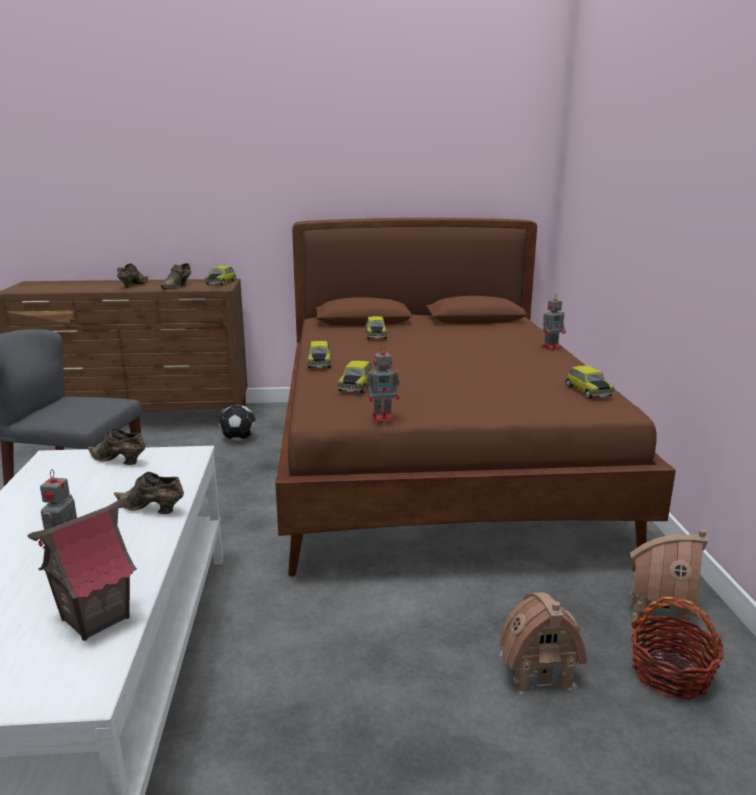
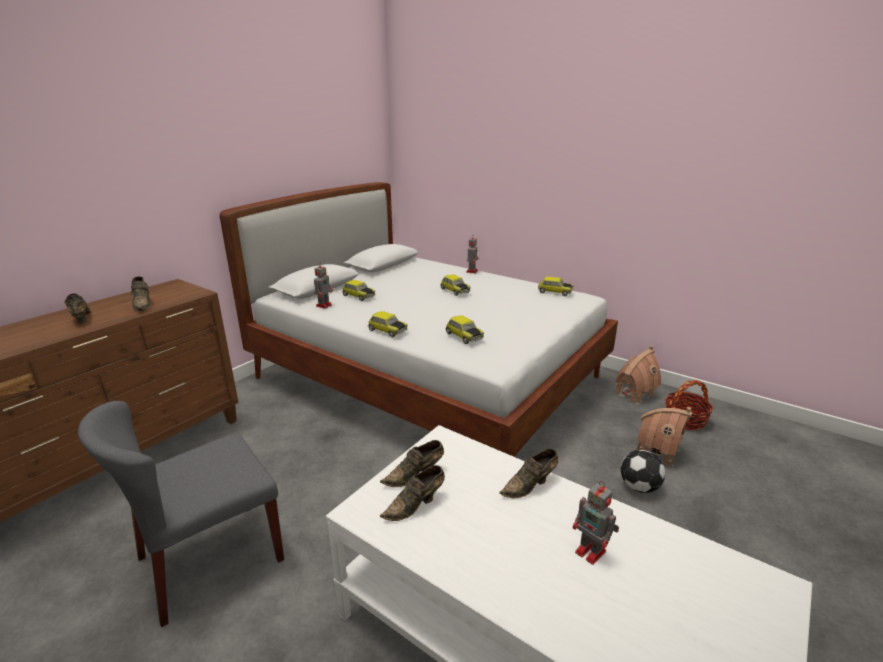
camera: 50 degrees left, 5 degrees up
(76, 474) = (416, 505): none -> brown shoe
(95, 618) = (686, 558): toy house -> none
(221, 283) = (176, 288): toy car -> toy car (454, 291)
(239, 439) = (259, 430): football -> football (639, 487)
(384, 418) = (528, 349): toy robot -> toy robot (324, 305)
(435, 466) = (429, 378): brown bed -> white bed

